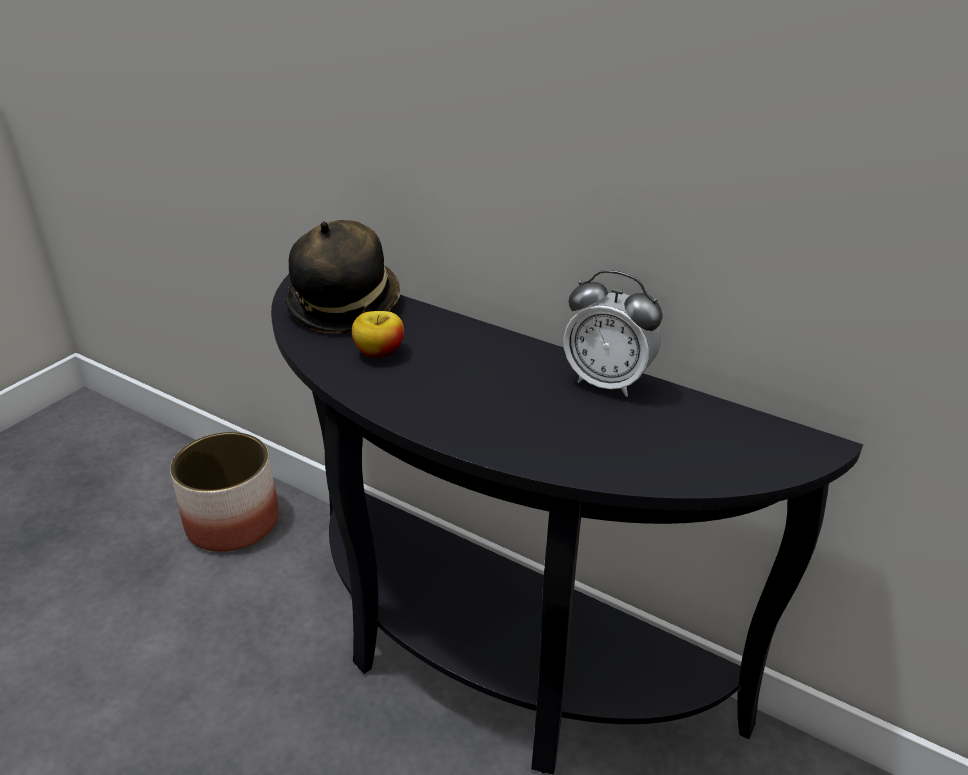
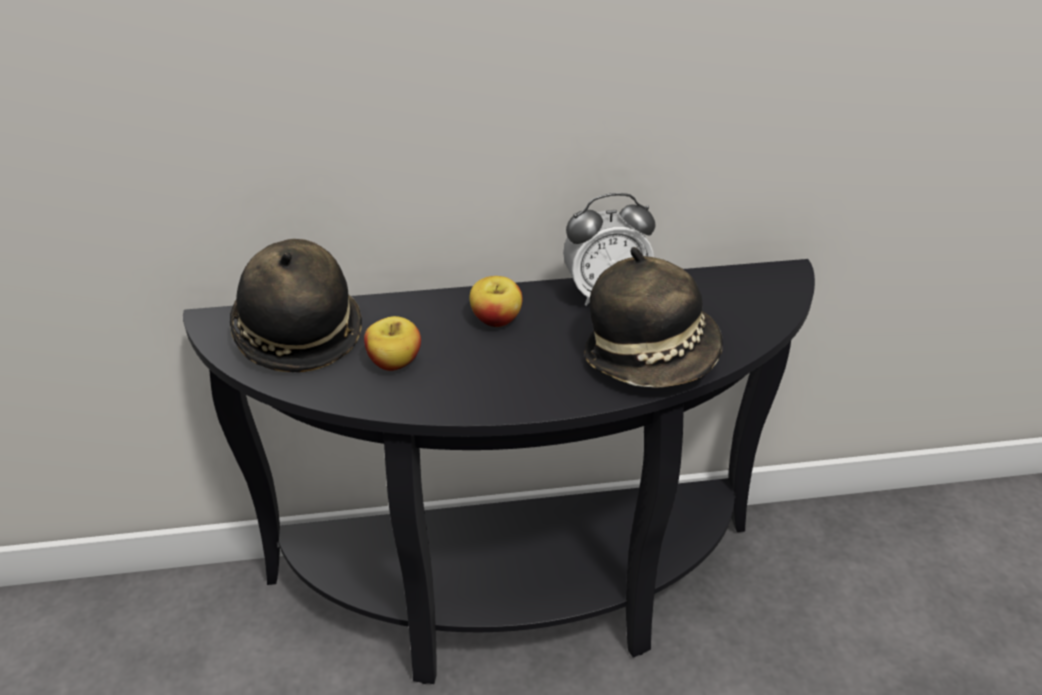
camera: 40 degrees left, 5 degrees up
(233, 522) = (149, 640): planter -> none
(492, 359) = (496, 319): none -> apple
(579, 446) = (651, 357): none -> hat

